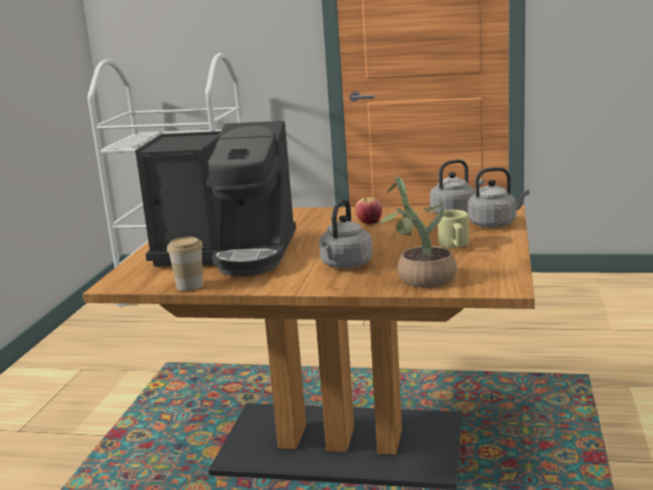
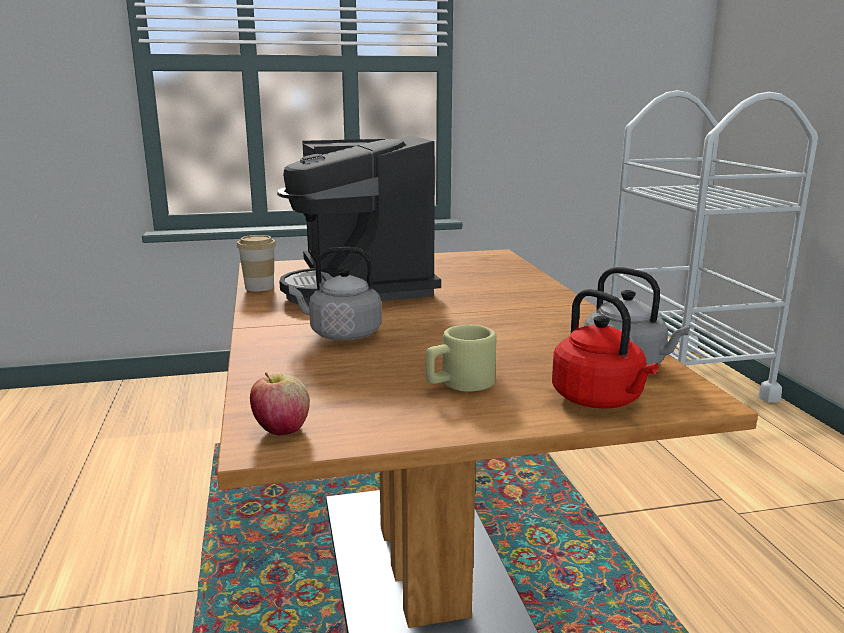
camera: 65 degrees right, 0 degrees up
(369, 223) = (525, 322): apple -> apple (281, 429)
(419, 278) = (300, 379): potted plant -> none
(495, 224) = (600, 400): grey kettle -> red kettle

